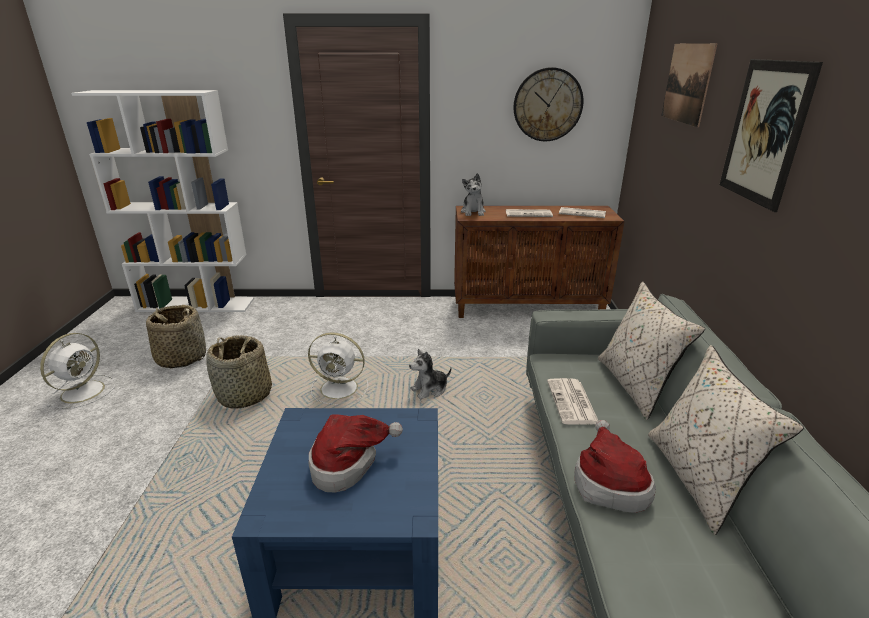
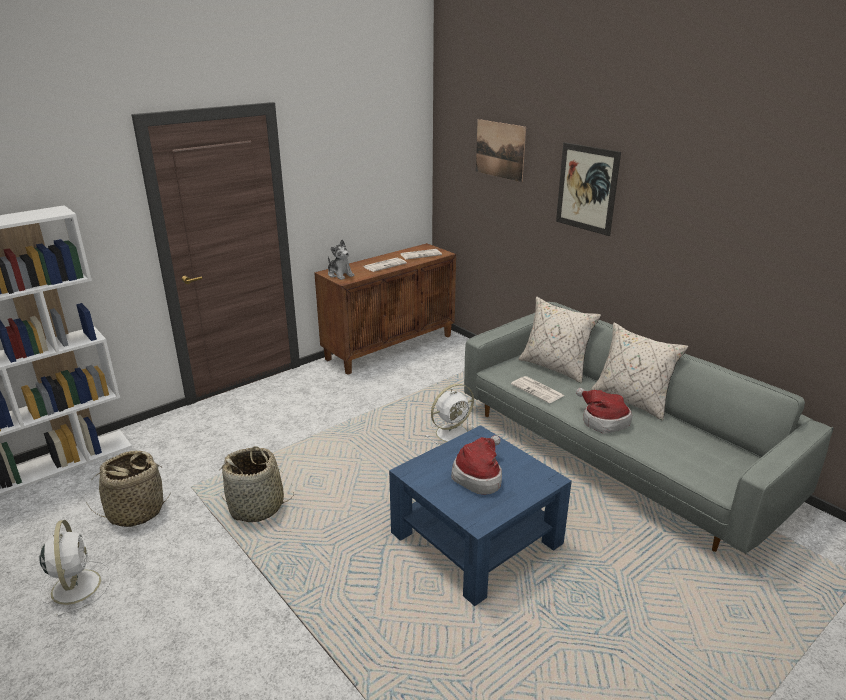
camera: 40 degrees left, 0 degrees up
(341, 388) = (331, 464): white fan -> white fan (453, 433)
(430, 389) = (398, 434): plush toy -> none
(547, 105) = (375, 169): wall clock -> none

